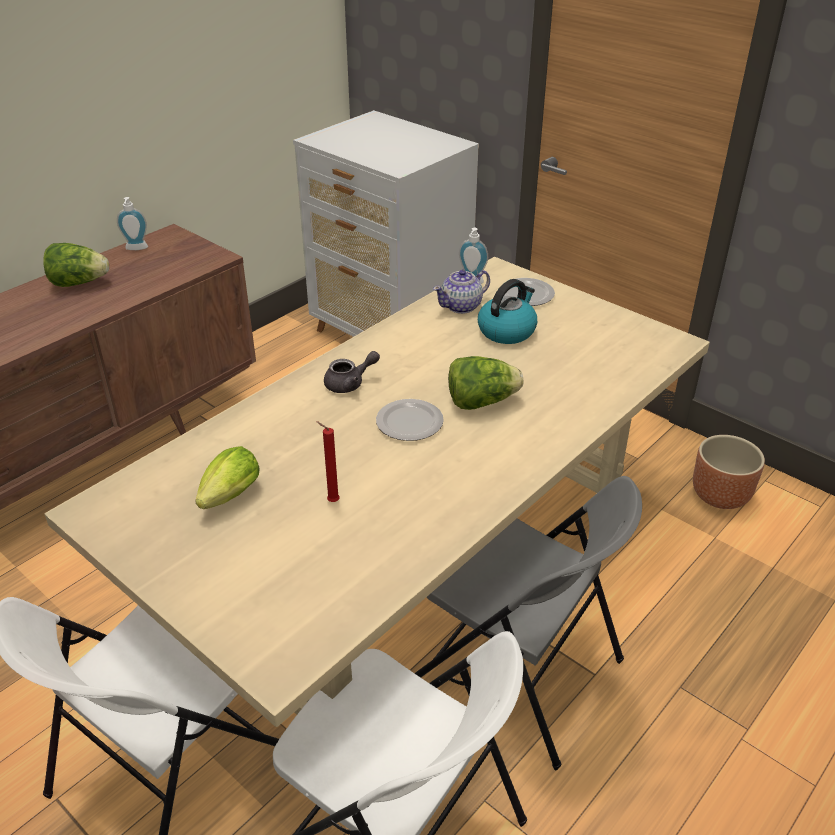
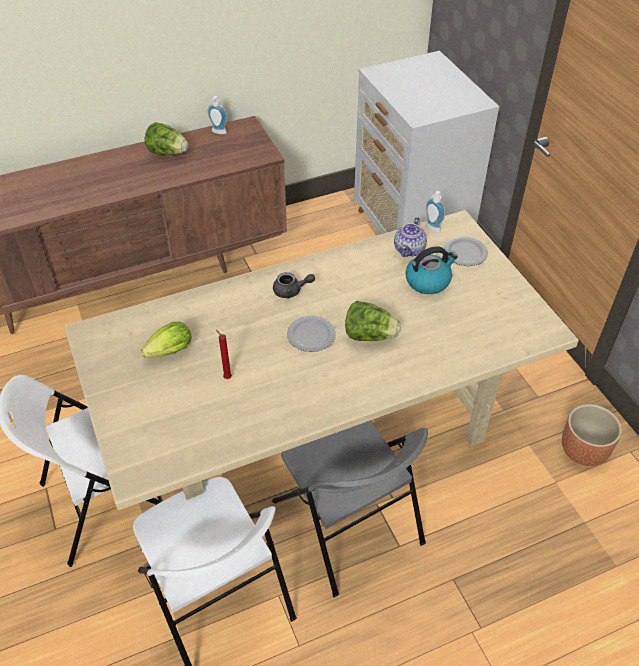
camera: 25 degrees right, 10 degrees up
(462, 306) = (409, 249): teapot -> teapot turned 60 degrees counterclockwise

